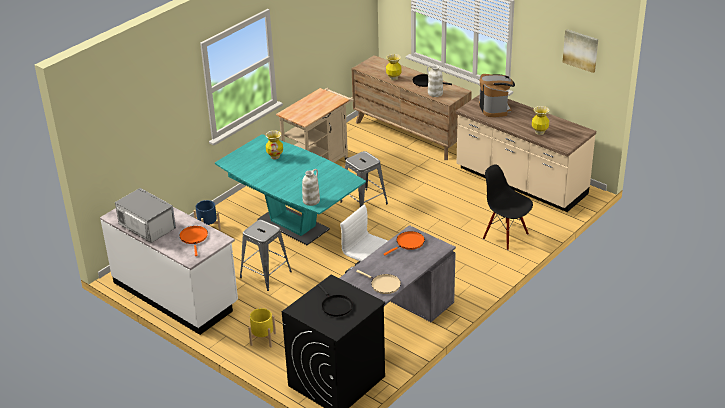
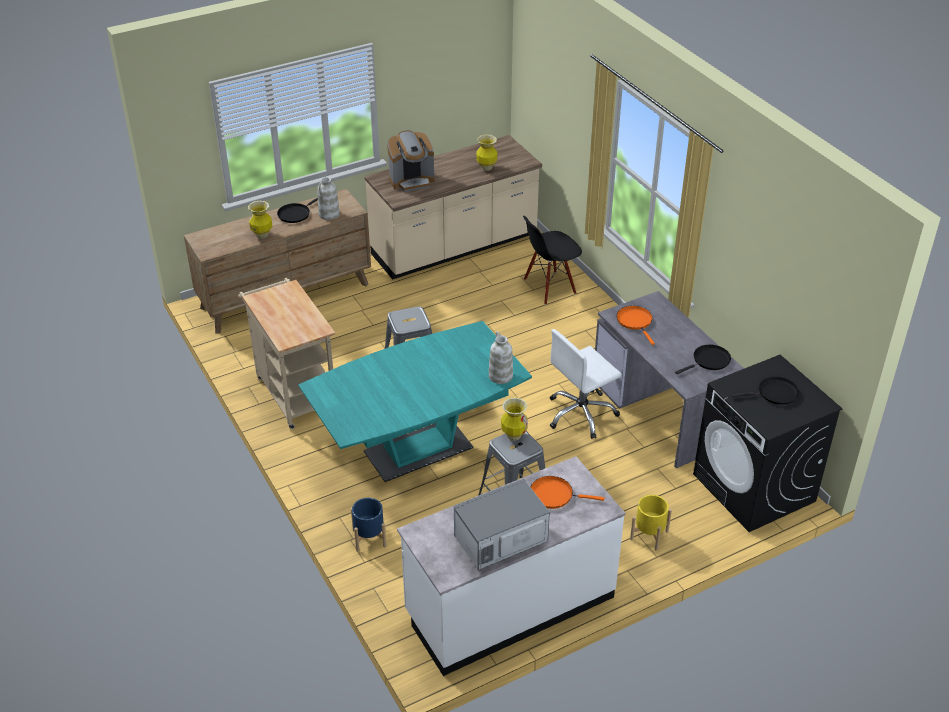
camera: 70 degrees left, 5 degrees up
(275, 157) = (370, 384): vase -> vase (513, 435)
(383, 285) = (709, 361): beige frying pan -> black frying pan
(495, 108) = (412, 180): coffee machine -> coffee machine turned 150 degrees clockwise
(581, 50) = (466, 56): picture -> none

